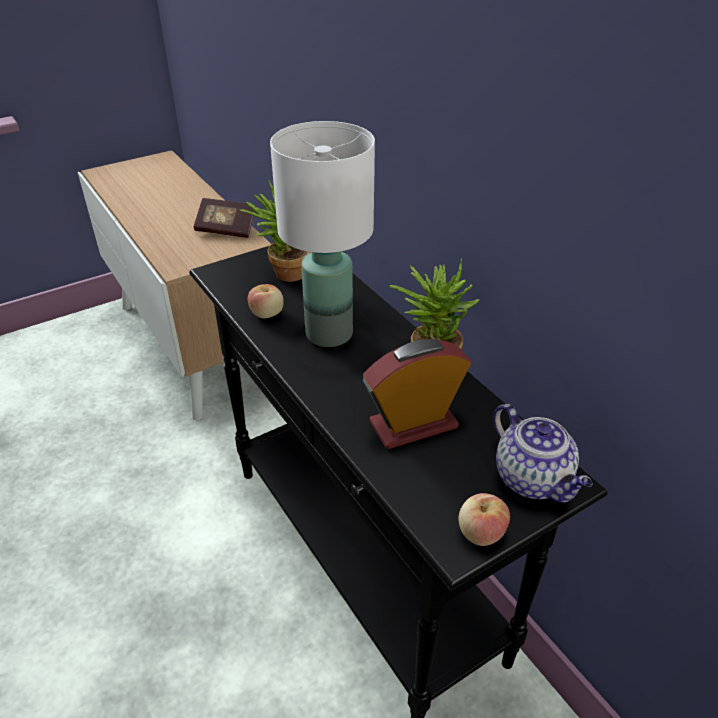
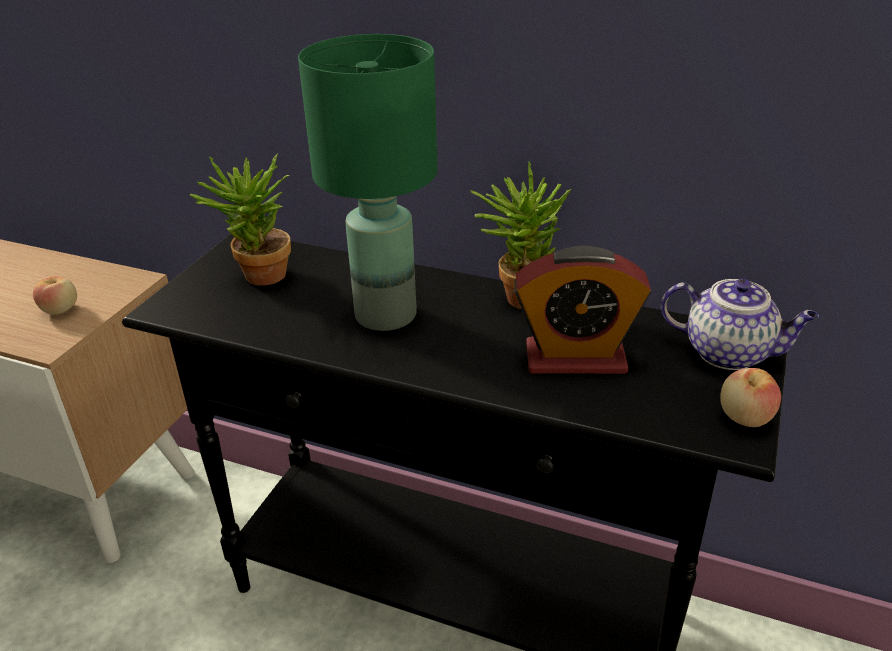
camera: 35 degrees left, 5 degrees down
(226, 229) = (73, 276): book -> none
(267, 314) = (289, 324): apple -> apple (61, 310)
(329, 333) = (385, 314): white table lamp -> green table lamp
(413, 425) = (575, 358): alarm clock -> alarm clock turned 120 degrees counterclockwise

